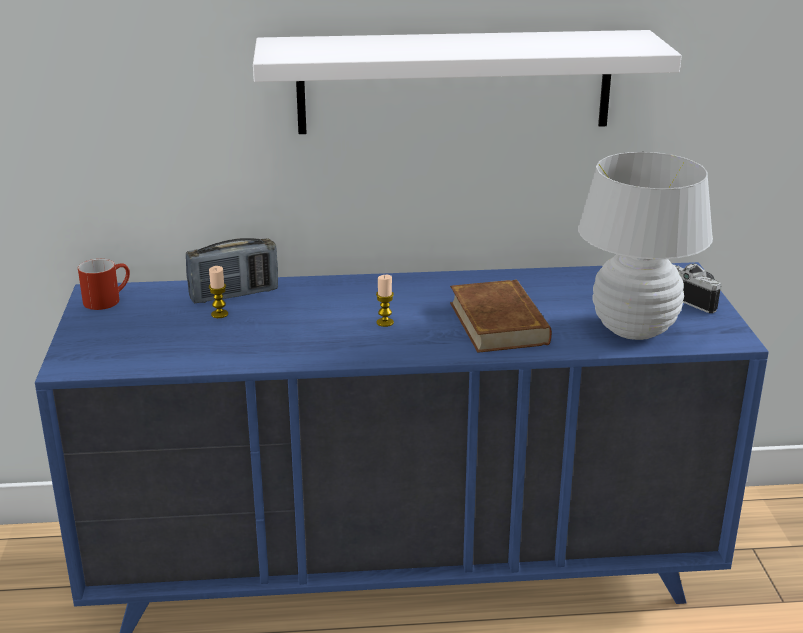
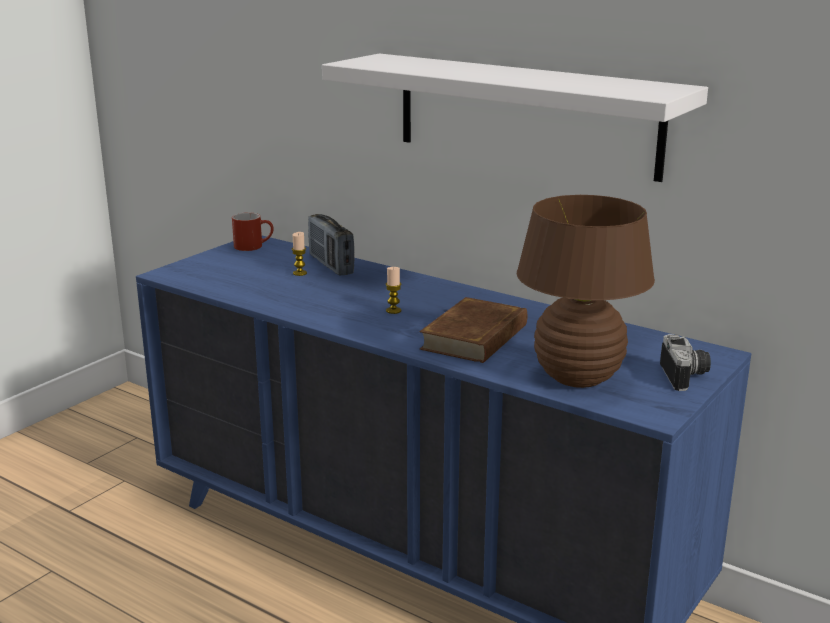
camera: 40 degrees right, 5 degrees down
(234, 294) = (331, 265): radio -> radio turned 45 degrees clockwise
(634, 329) = (578, 377): white table lamp -> brown table lamp

